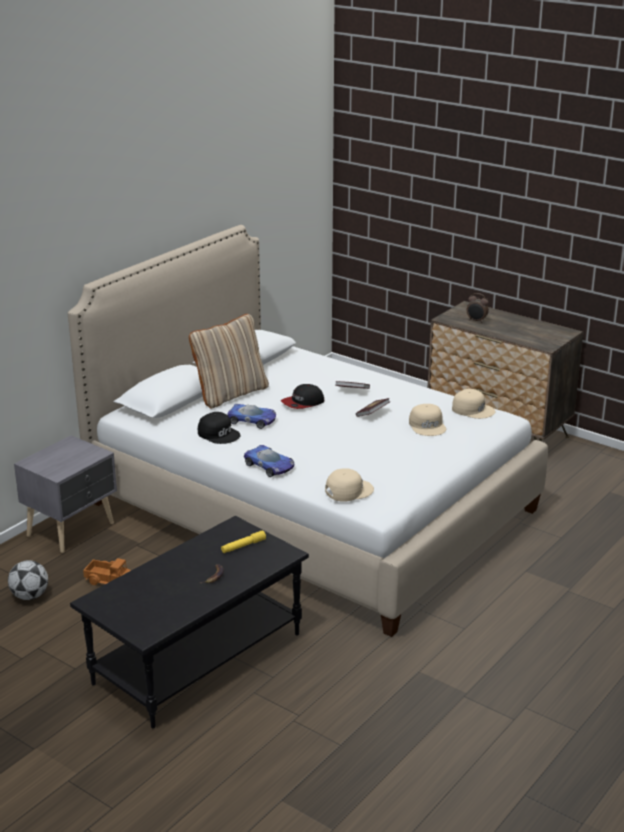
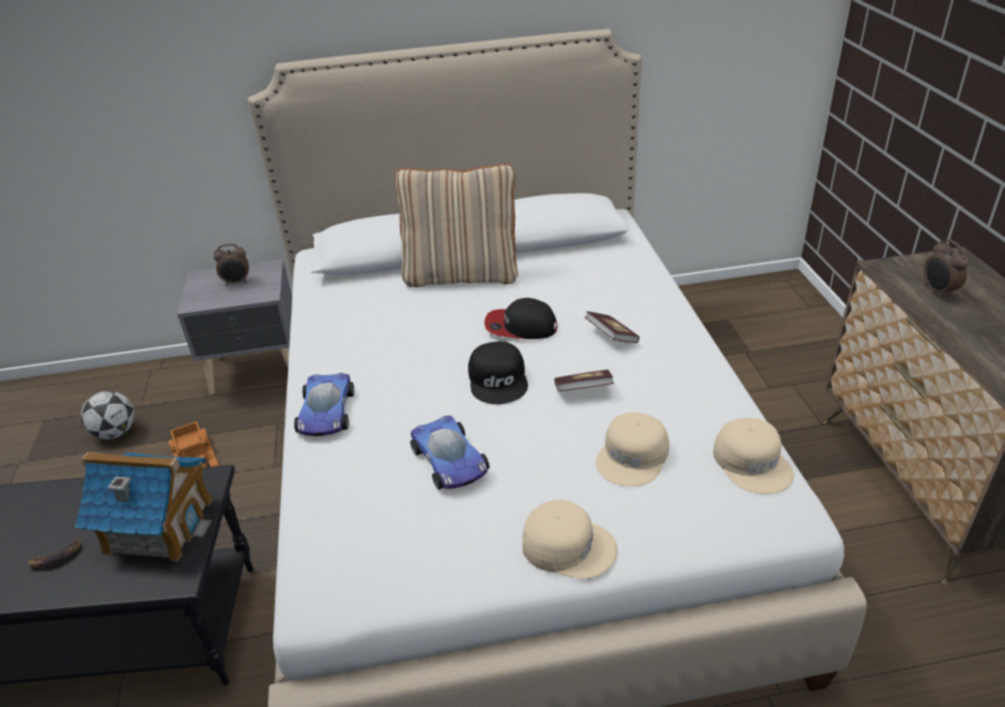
camera: 45 degrees right, 10 degrees up
(64, 455) = (237, 282): none -> alarm clock
(219, 434) = (358, 328): black cap -> black cap (499, 380)
(243, 546) = (159, 525): yellow flashlight -> toy house
(252, 420) = (422, 326): toy car -> toy car (450, 461)
(348, 490) = (336, 522): beige cap -> beige cap (568, 545)

